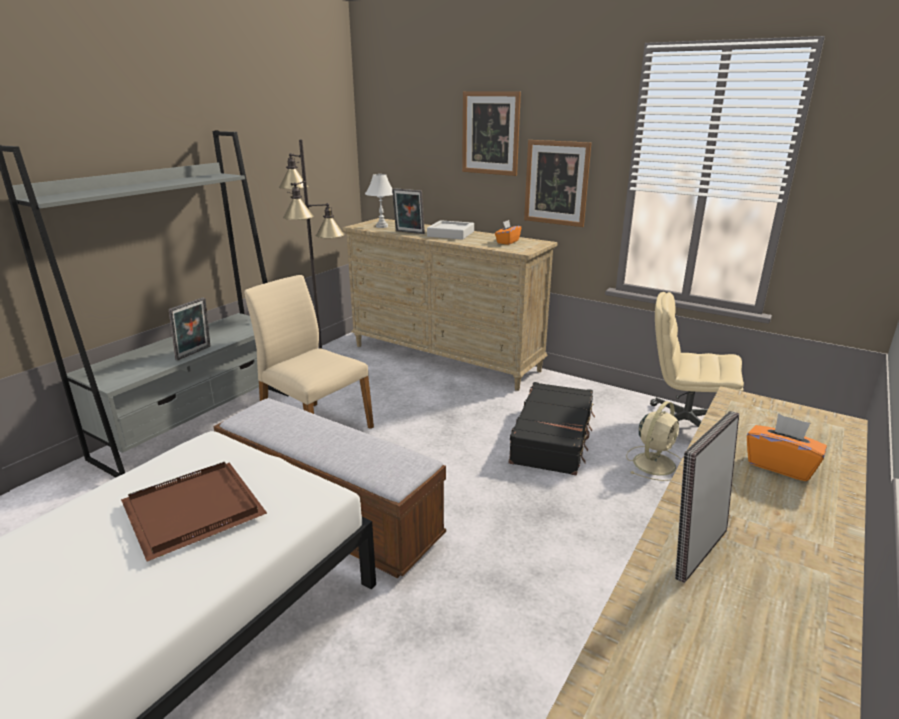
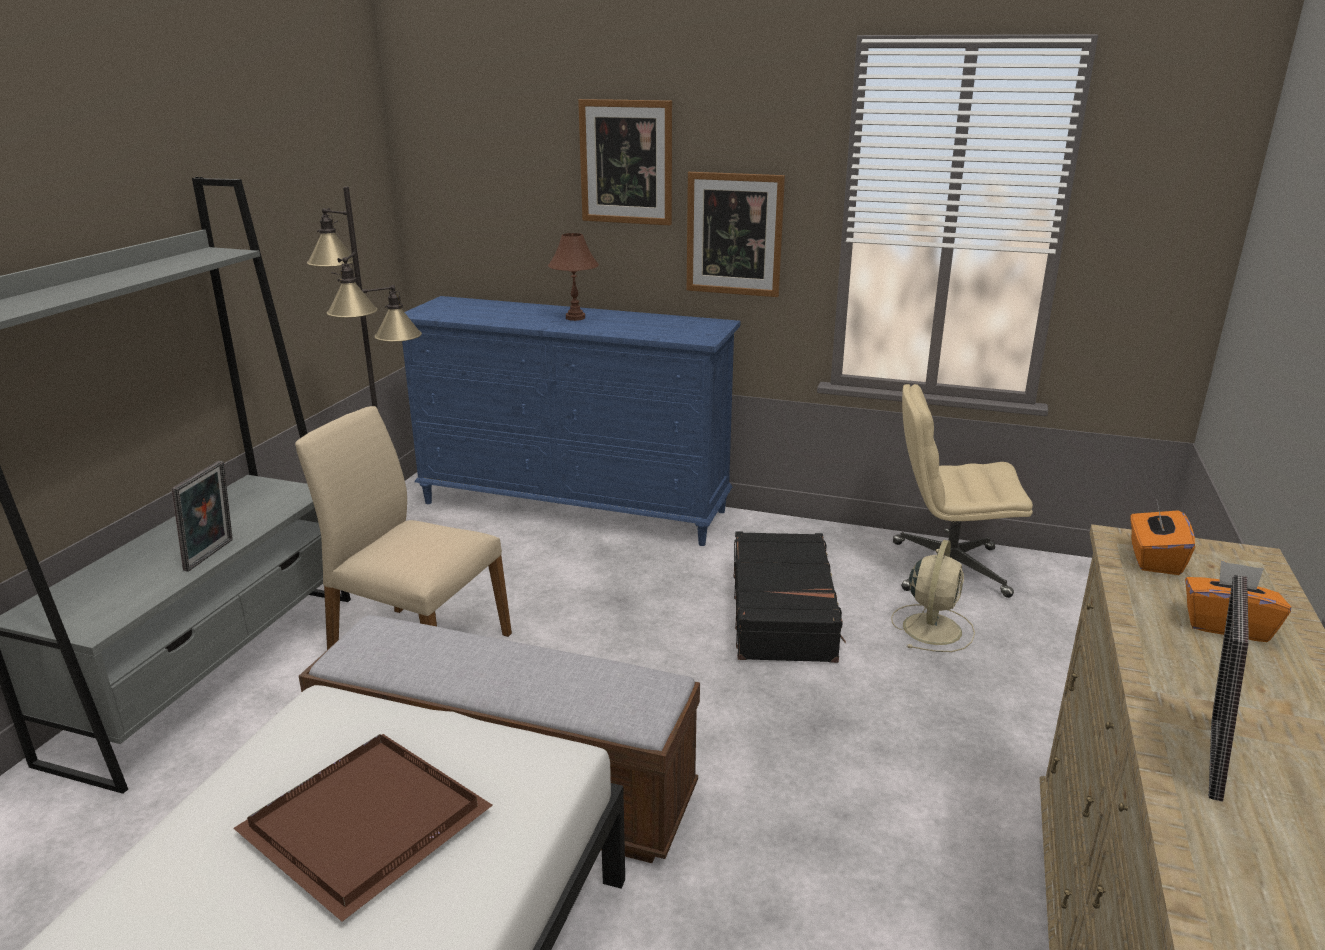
camera: 15 degrees left, 0 degrees up
(381, 226) = (457, 311): white table lamp -> none
(409, 232) = (508, 319): picture frame -> none
(445, 358) = (574, 507): beige dresser -> blue dresser
(451, 234) = (575, 318): grey tray -> brown table lamp
(507, 242) = (669, 325): orange tissue box -> orange tissue box (1154, 559)

